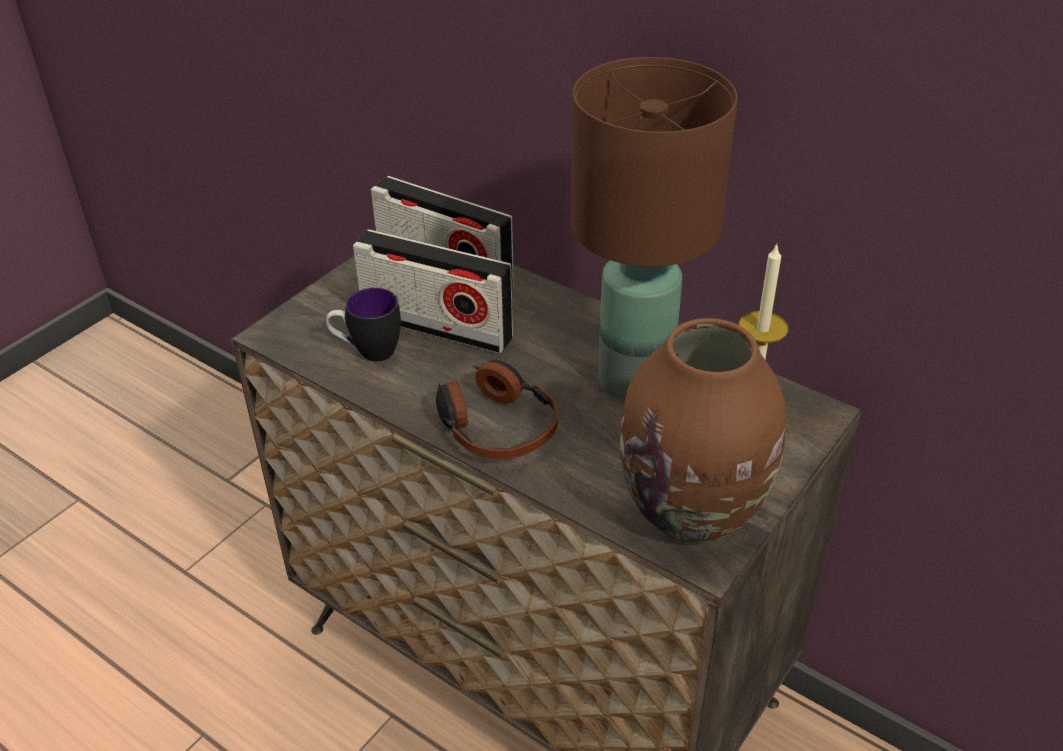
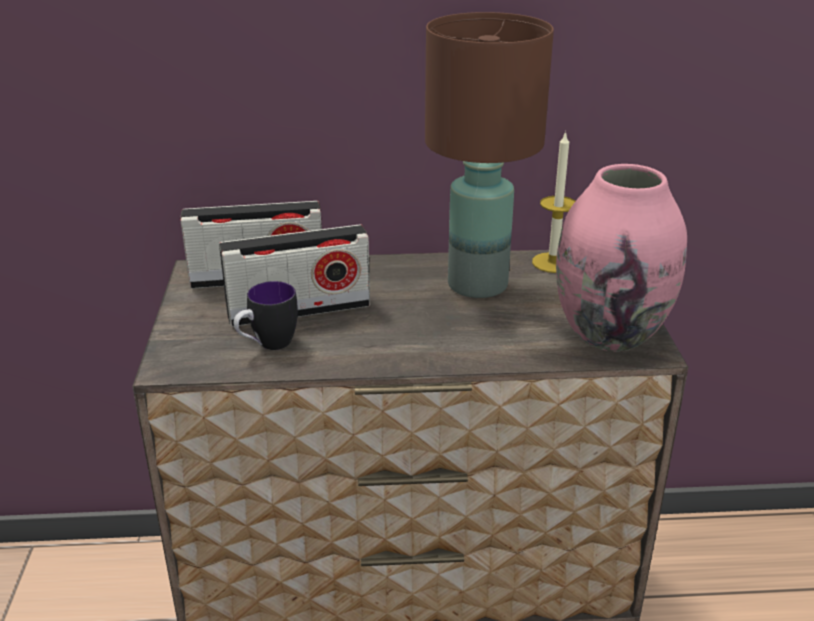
camera: 40 degrees left, 10 degrees down
(495, 425) = (426, 345): headphones -> none
(693, 511) = (610, 333): brown vase -> pink vase

